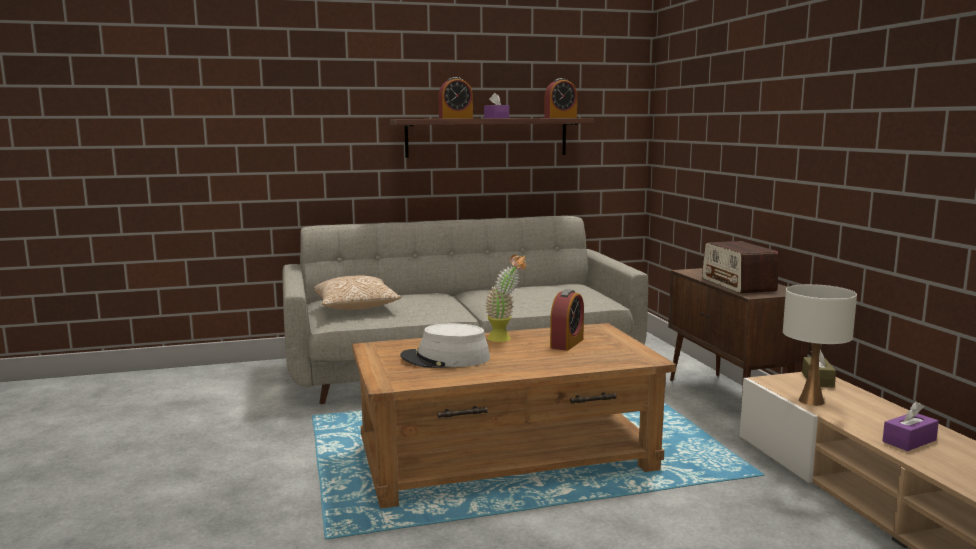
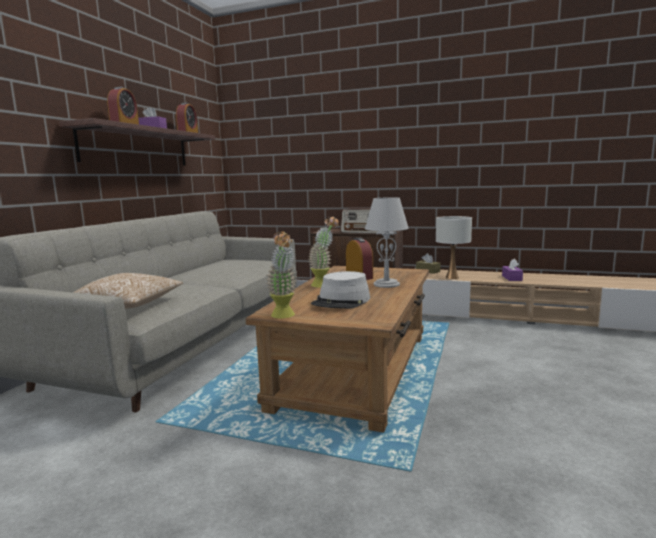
camera: 55 degrees left, 0 degrees up
(368, 353) = (284, 316): none -> potted plant
(547, 360) = (386, 284): none -> grey table lamp

